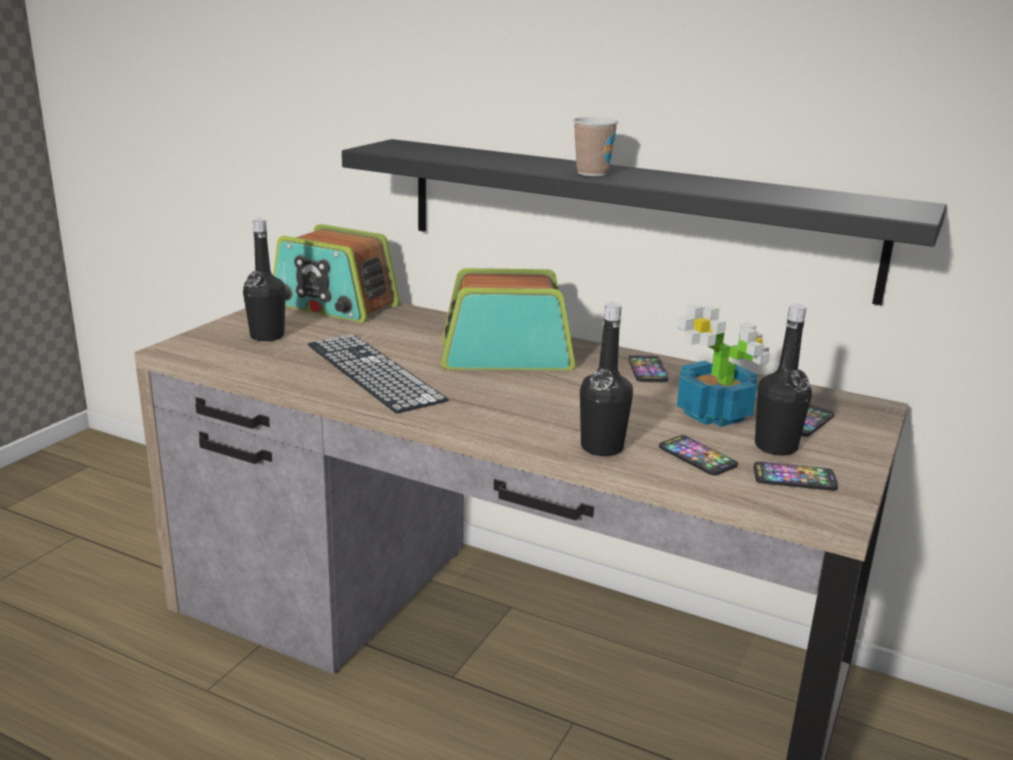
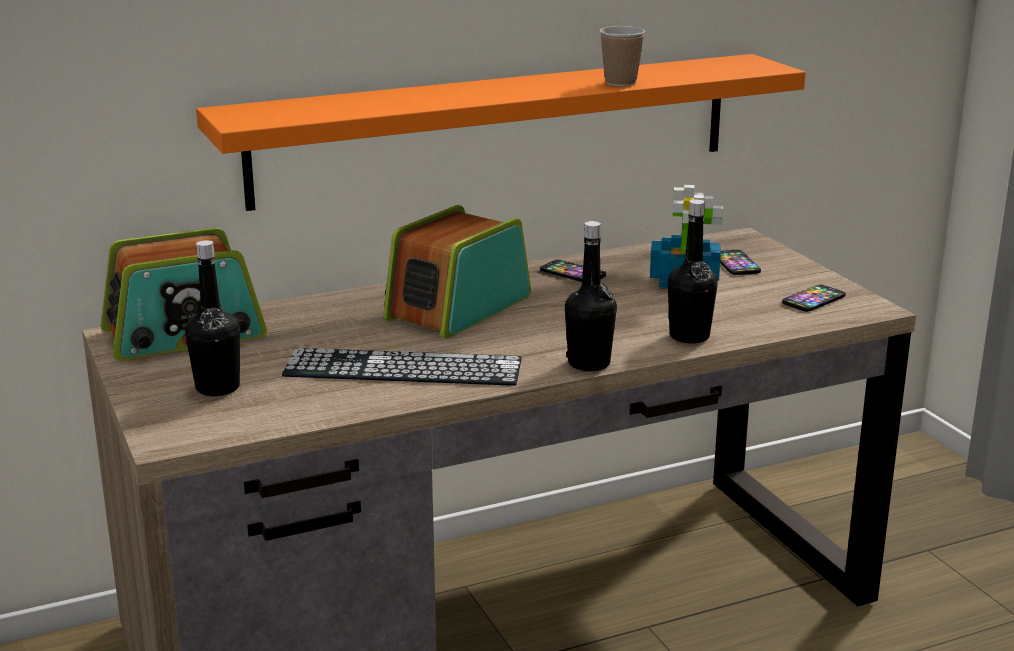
camera: 50 degrees left, 0 degrees up
(592, 173) = (502, 93): cup -> cup (620, 83)
(630, 216) = (497, 129): black shelf -> orange shelf
(697, 457) = (745, 314): phone -> none
(775, 447) = (762, 287): black bottle -> black bottle (589, 363)

